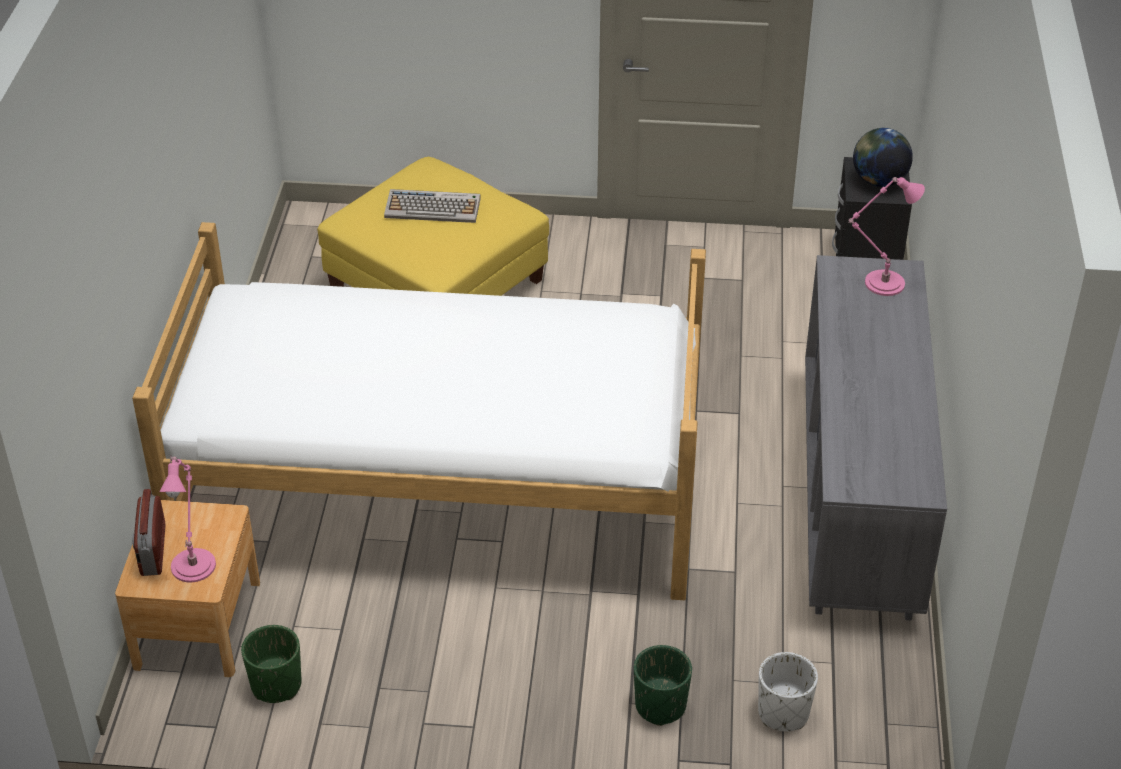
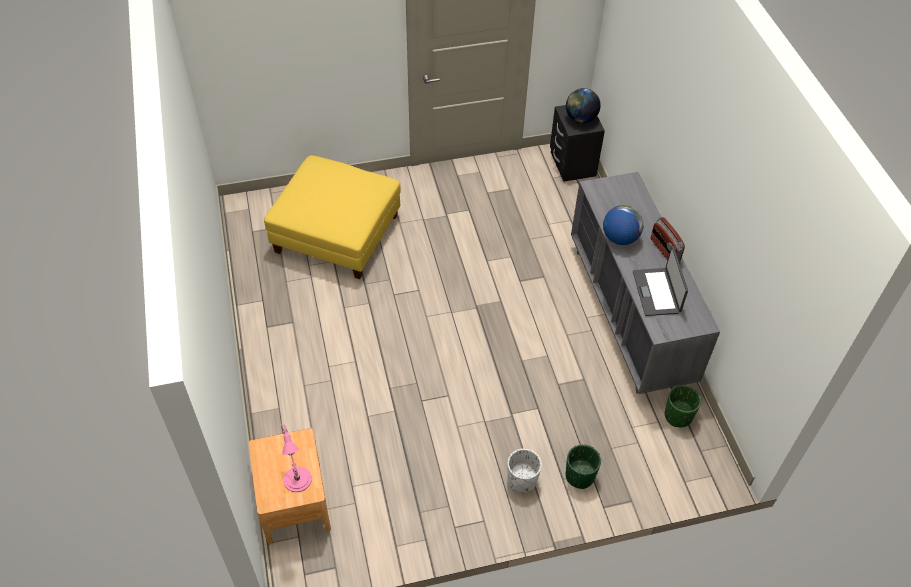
camera: 20 degrees left, 10 degrees up
(152, 551) = (267, 476): radio -> radio (664, 250)
(276, 685) = (359, 528): green planter -> green planter (678, 416)
(433, 207) = (331, 192): keyboard -> none
(441, 486) = (398, 368): bed -> none
(783, 713) = (646, 460): white planter -> white planter (522, 480)
(843, 344) = (620, 238): none -> globe
(866, 431) = (657, 292): none -> laptop
(881, 283) = (622, 192): pink table lamp -> none

